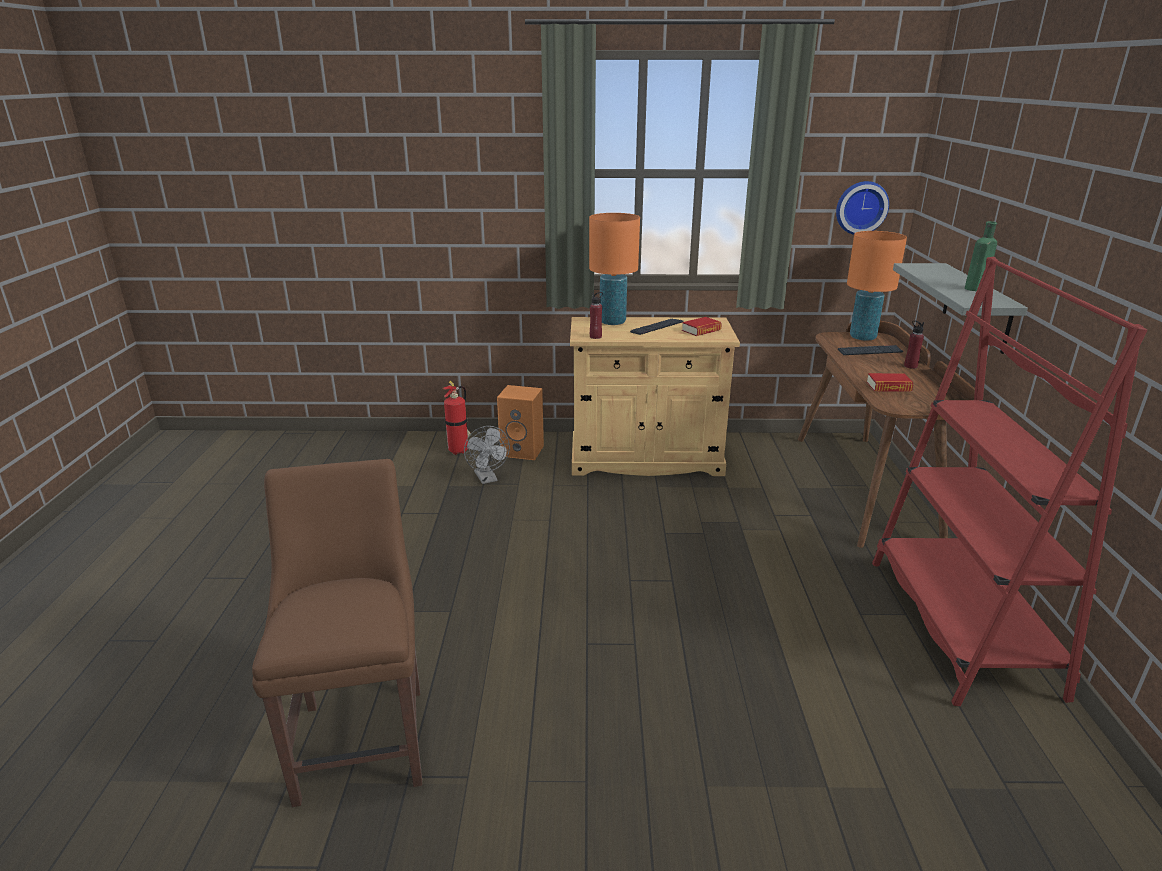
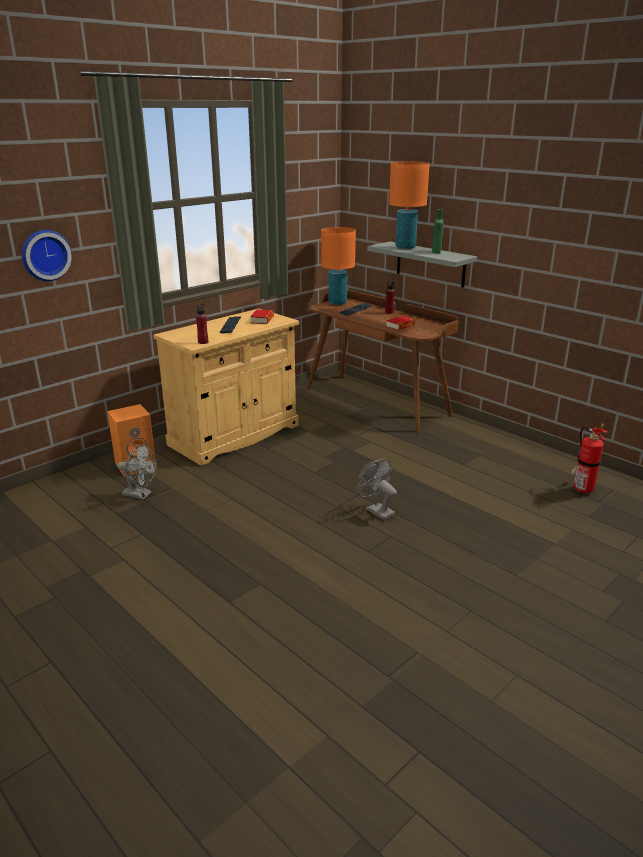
camera: 45 degrees left, 0 degrees up
(363, 736) = (328, 679): brown chair -> none
(460, 450) = (82, 486): fire extinguisher -> fire extinguisher (581, 489)
(612, 322) = (192, 330): orange table lamp -> orange table lamp (405, 247)
(663, 608) = (376, 510): none -> grey fan
(860, 207) = (314, 212): wall clock -> wall clock (45, 255)
(959, 625) = (504, 448): red bookcase -> none

